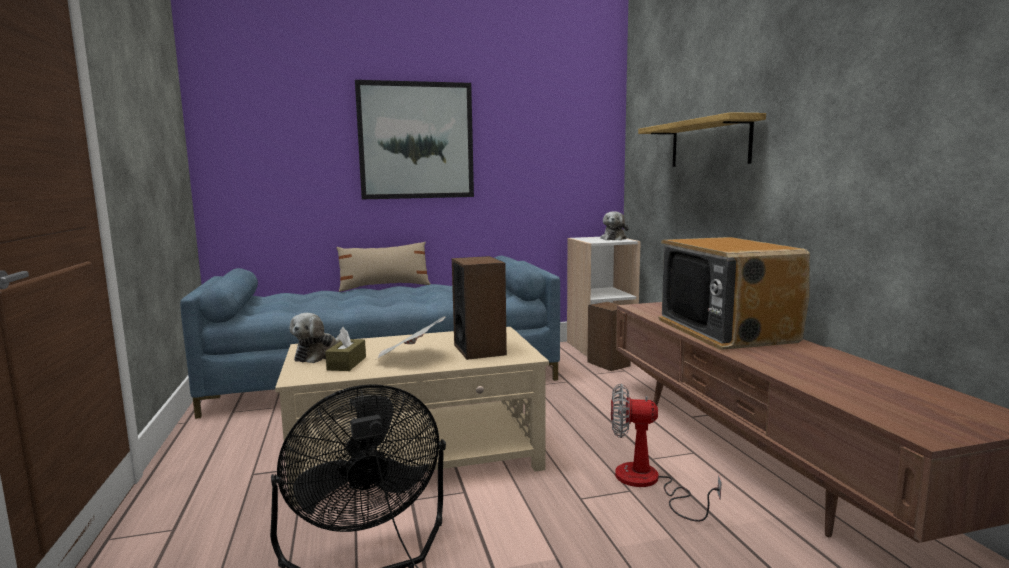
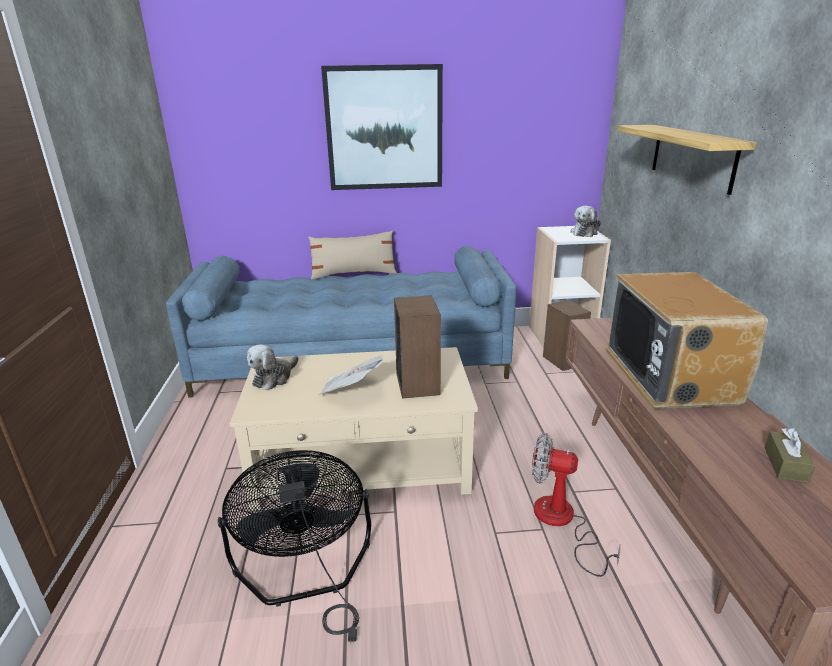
camera: 10 degrees right, 15 degrees up
(347, 363) = (295, 394): brown tissue box -> brown tissue box (785, 465)

